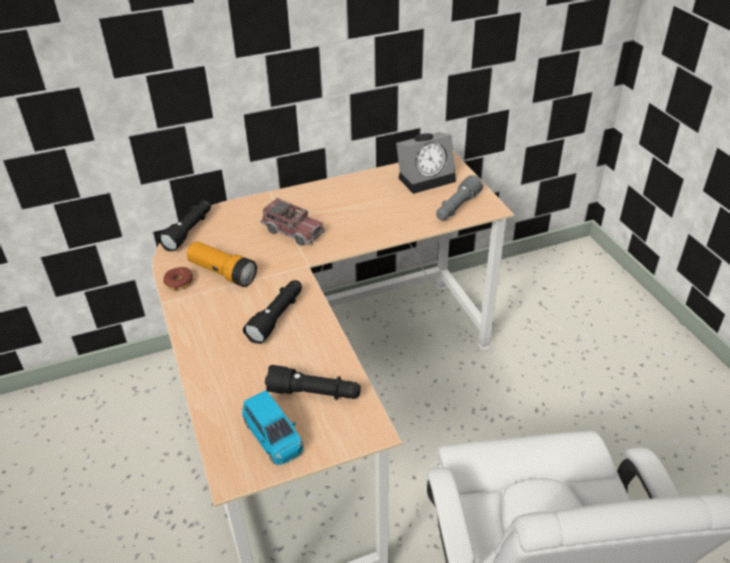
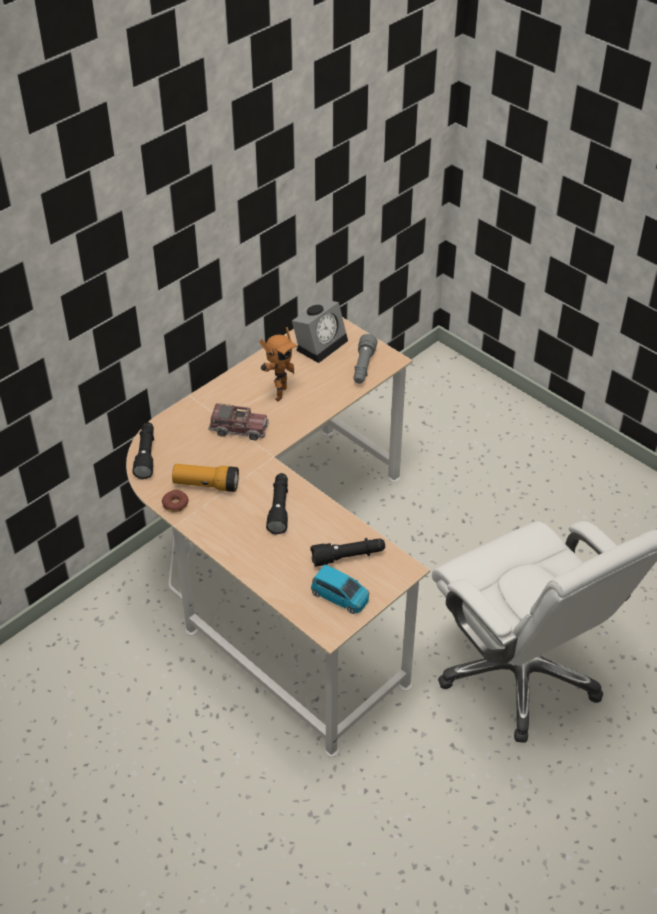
camera: 25 degrees left, 5 degrees up
(354, 210) = (278, 393): none -> toy robot

